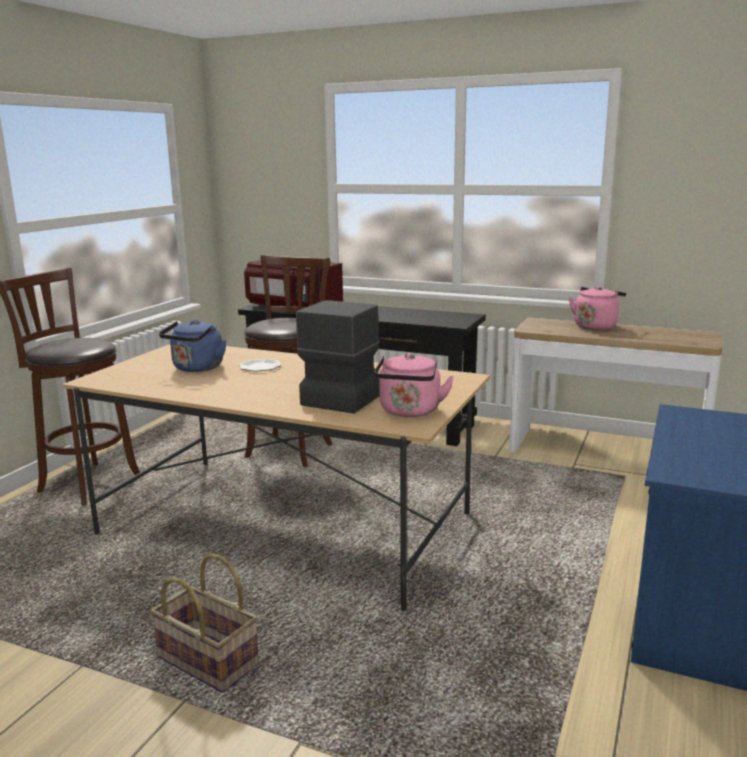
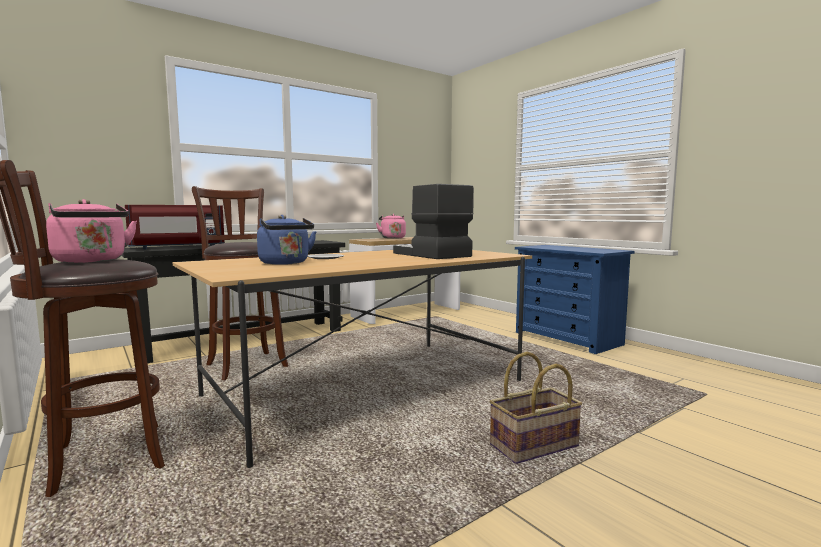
camera: 60 degrees left, 10 degrees down
(409, 412) = (484, 253): pink kettle -> pink kettle (92, 261)

